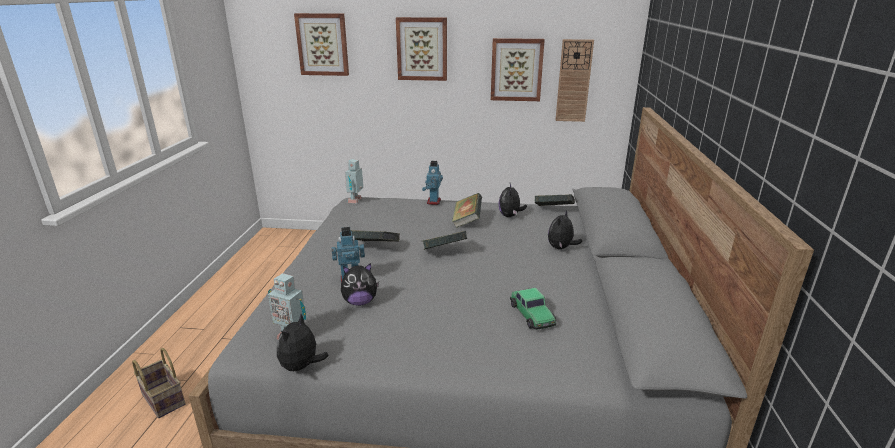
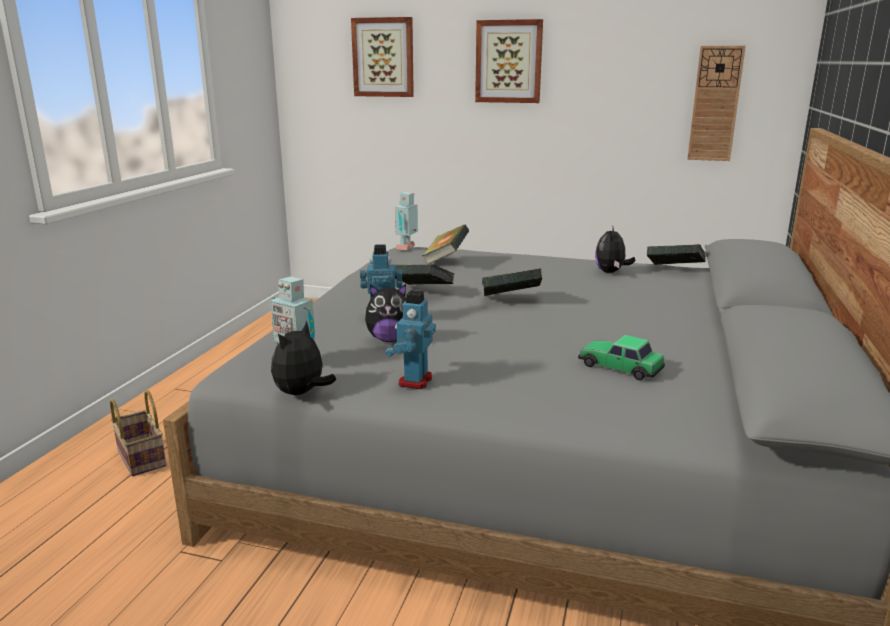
camera: 10 degrees right, 5 degrees down
(433, 202) = (508, 254): toy robot -> toy robot (414, 381)
(467, 221) = (549, 273): book -> book (446, 260)
(516, 69) = (634, 88): picture -> none
(532, 315) = (619, 367): toy car -> toy car turned 135 degrees clockwise
(561, 248) = (676, 306): plush toy -> none

